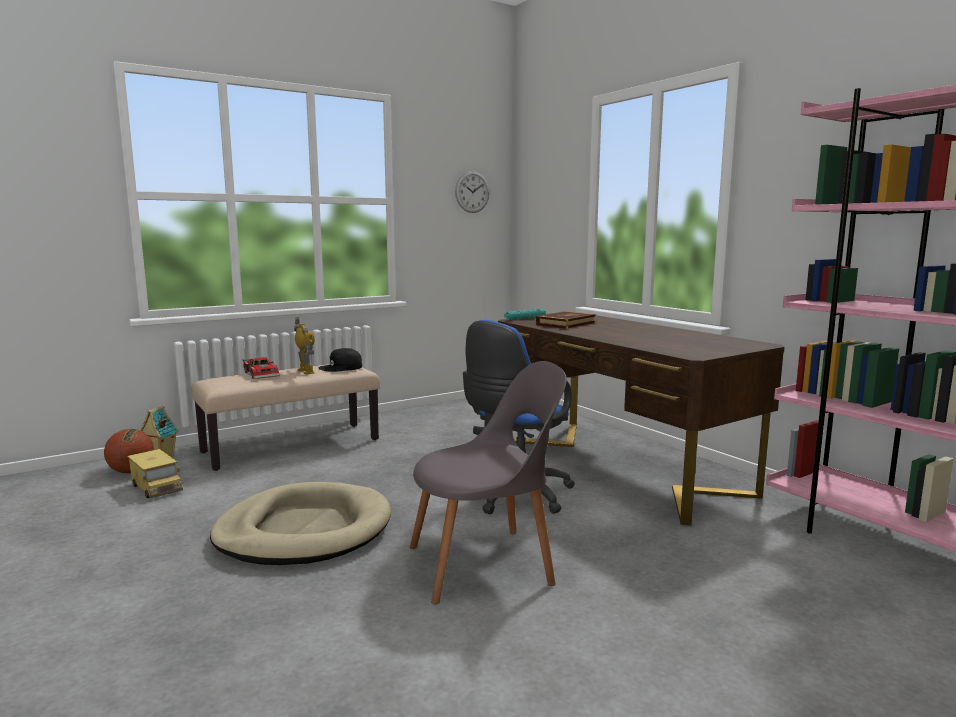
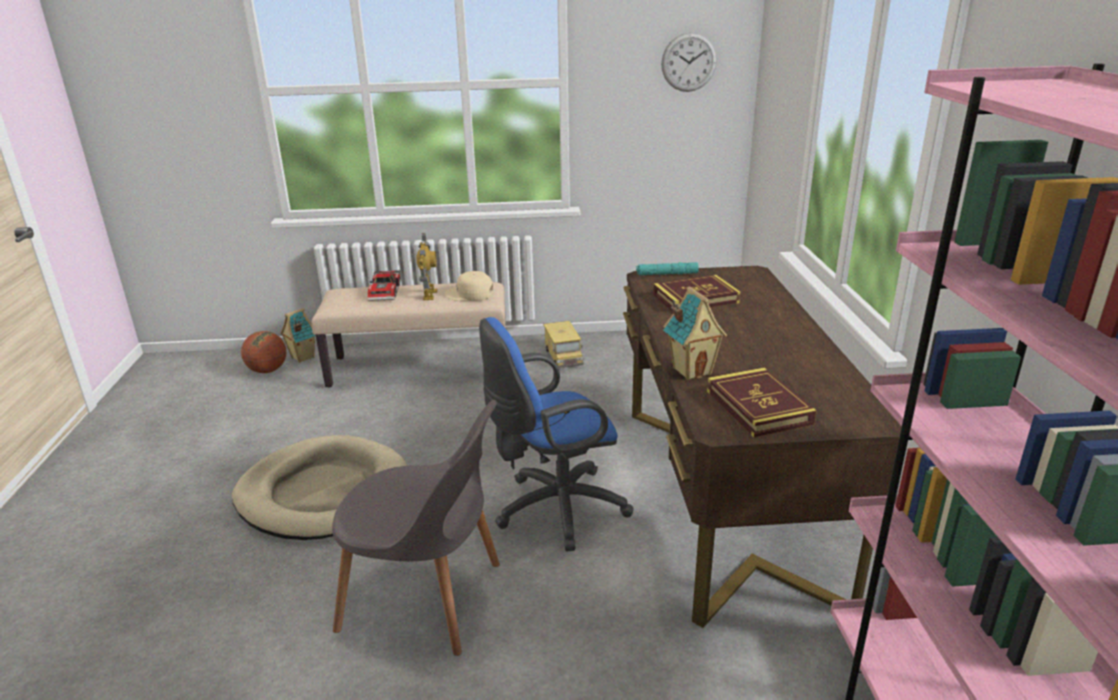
camera: 30 degrees right, 15 degrees up
(156, 487) = (268, 397): toy truck -> toy truck (563, 356)
(341, 367) = (469, 294): black cap -> beige cap
(628, 342) = (692, 370): none -> toy house
(695, 347) = (758, 407): none -> book

